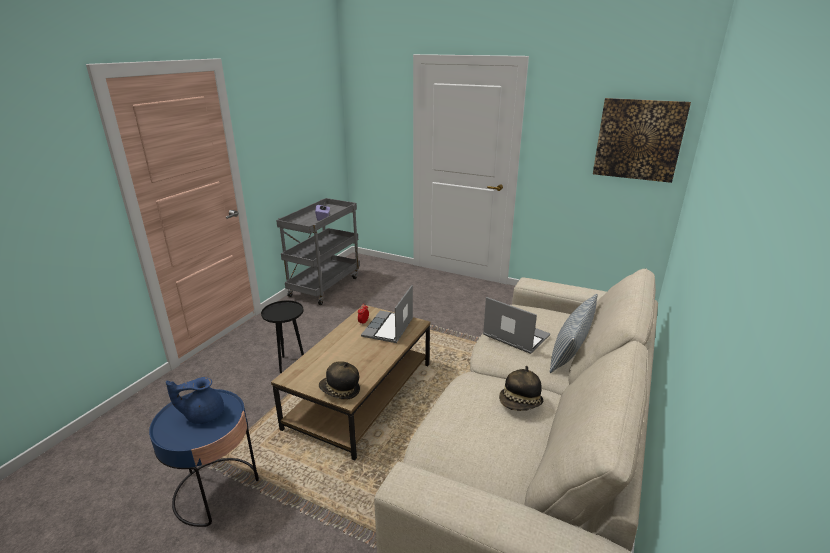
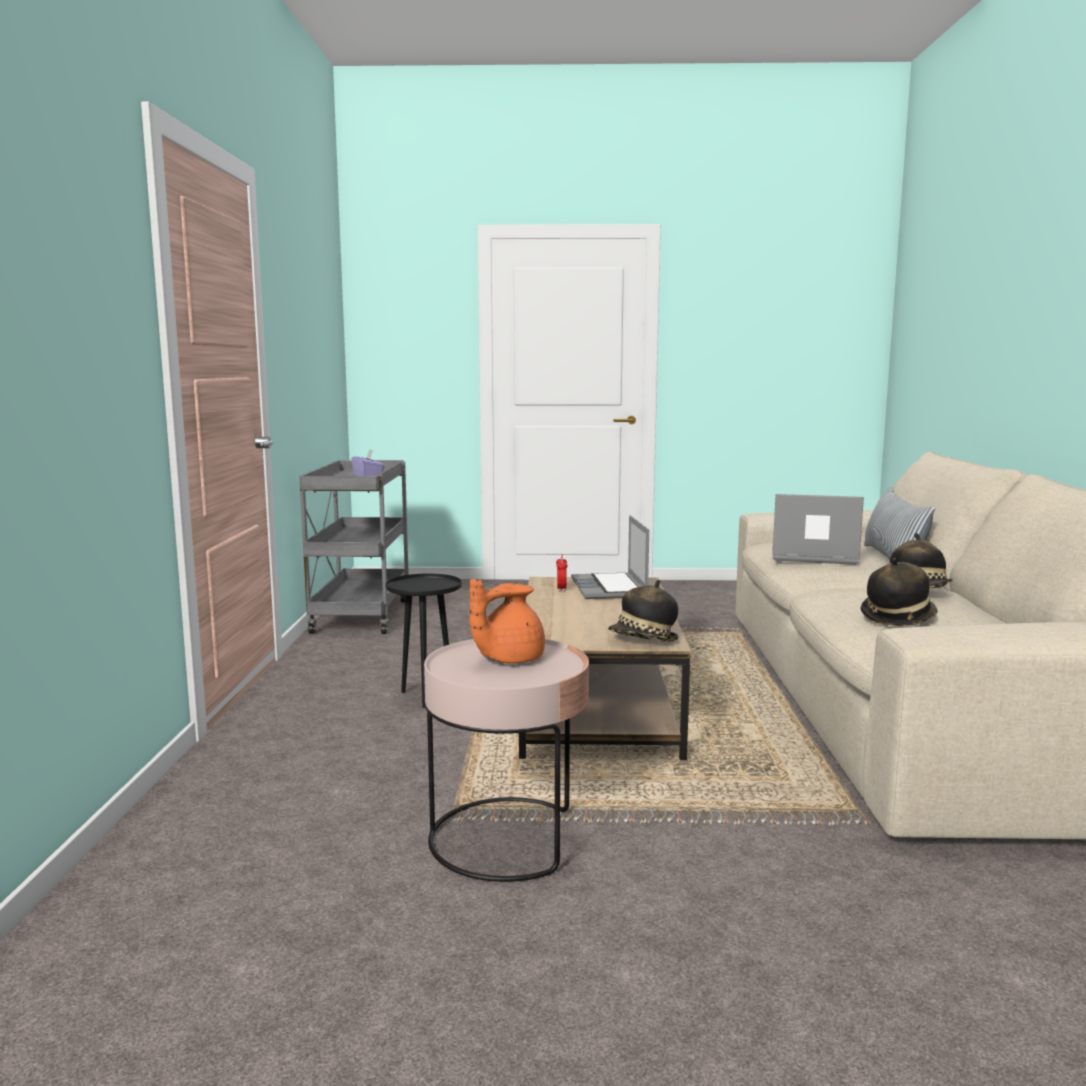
camera: 25 degrees left, 15 degrees down
(203, 414) = (507, 659): blue teapot -> orange teapot
(216, 490) = (507, 838): blue side table -> pink side table
(464, 433) = (898, 618): none -> hat
(638, 139) = (821, 330): picture -> none

